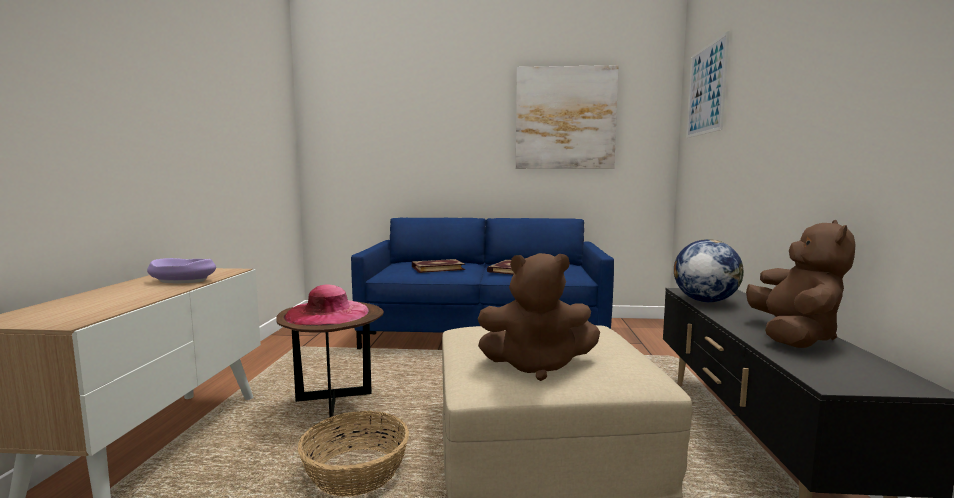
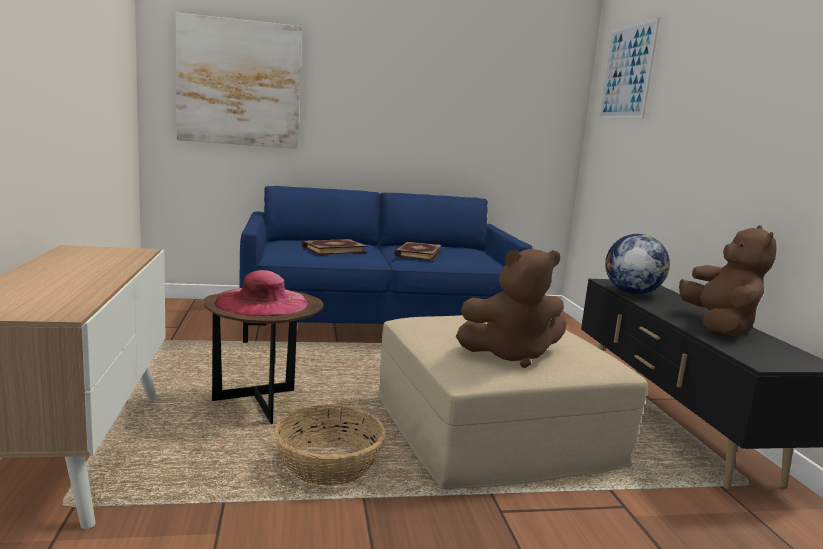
camera: 15 degrees left, 5 degrees up
(183, 281) = (103, 264): purple bowl -> none
(565, 118) = (472, 82): picture -> picture (239, 83)

